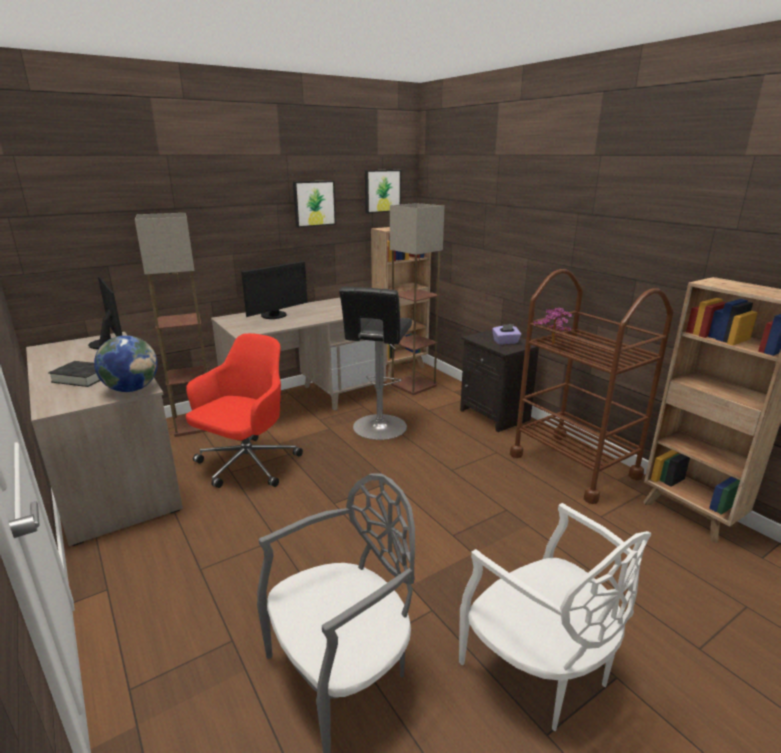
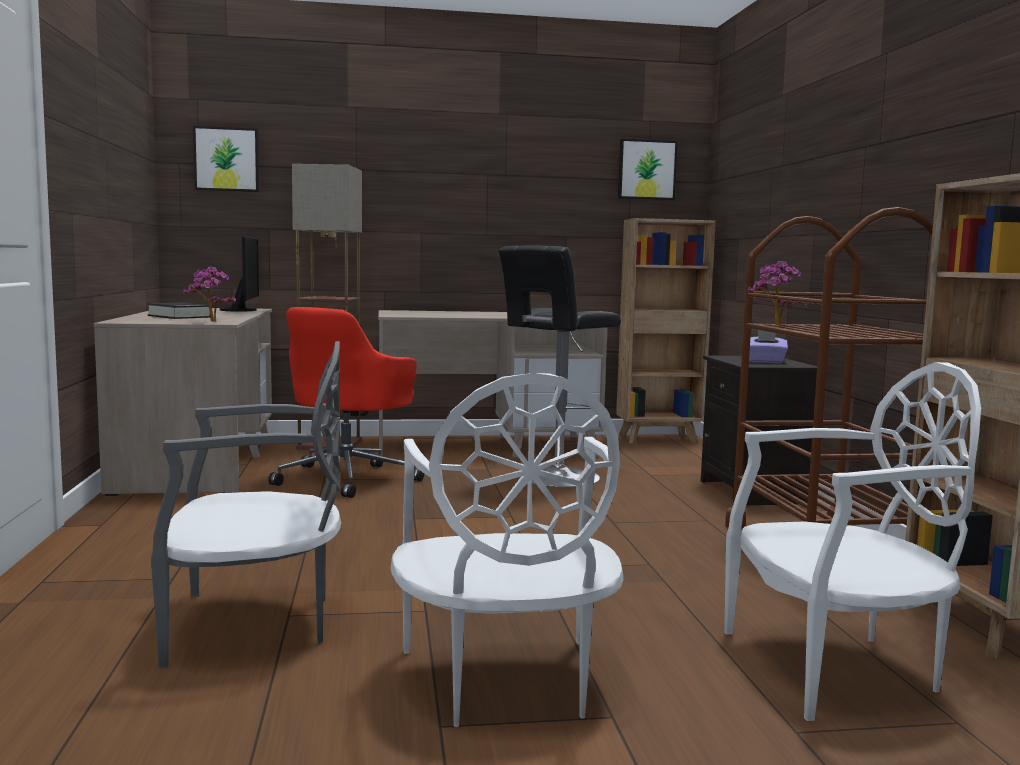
camera: 25 degrees right, 15 degrees down
(132, 389) = (210, 322): globe -> potted plant
(246, 465) = (348, 478): red office chair -> red office chair turned 150 degrees clockwise
(275, 316) = (455, 313): monitor -> none
(314, 203) = (539, 178): picture -> picture (227, 159)
(414, 385) = (659, 454): floor lamp -> none
(668, 579) = (837, 668): none -> white chair

